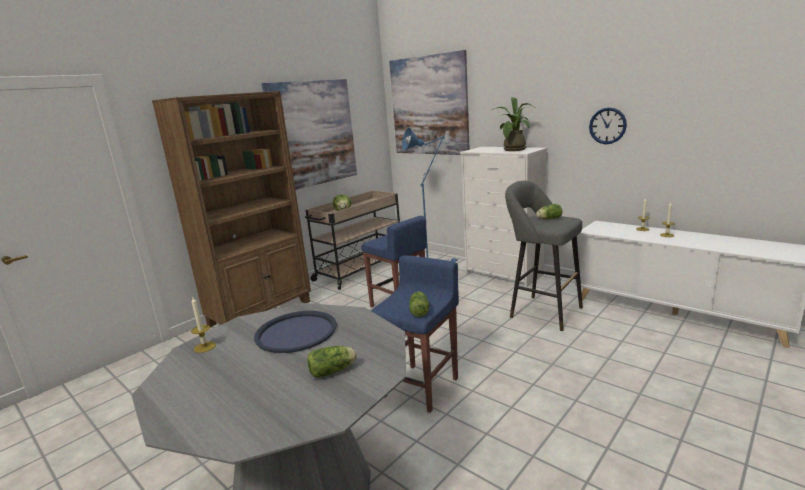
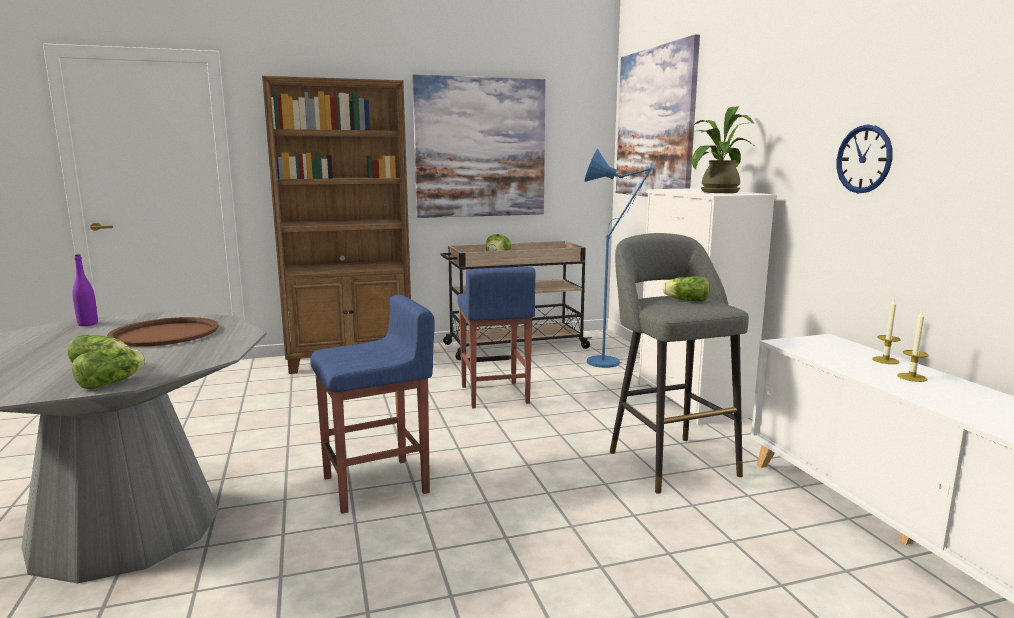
camera: 30 degrees right, 5 degrees down
(204, 347) = (88, 324): candle -> purple bottle
(296, 332) = (165, 333): blue tray -> brown tray
(419, 311) = (351, 363): lettuce -> lettuce (113, 382)

